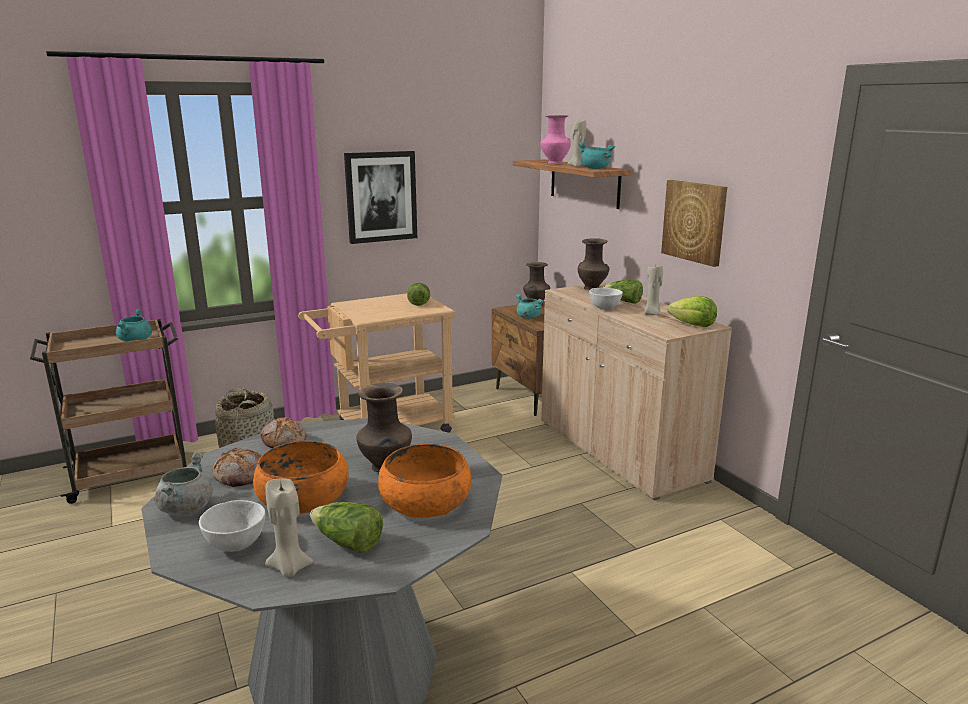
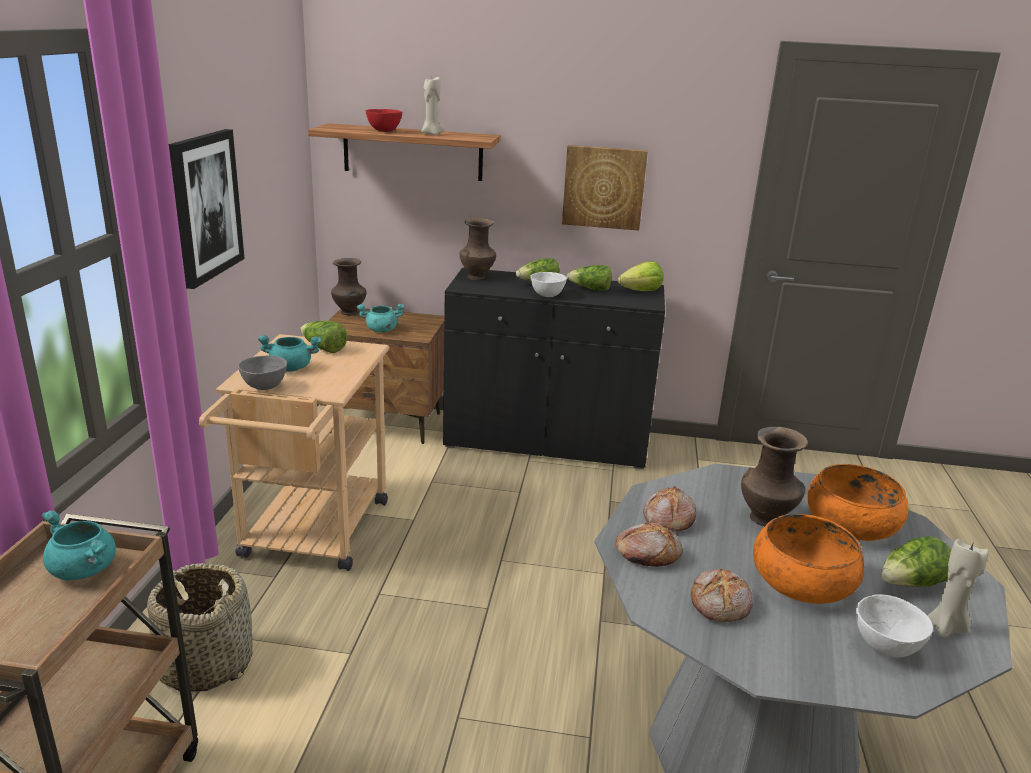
camera: 55 degrees left, 5 degrees up
(186, 507) = (777, 661): grey cooking pot -> none
(340, 437) = (667, 519): none -> bread
(344, 307) = (263, 387): none -> grey bowl
(554, 163) = (383, 131): pink vase -> red bowl
(595, 168) = (469, 137): turquoise cooking pot -> turquoise cooking pot (291, 368)
(619, 450) = (547, 441): beige cabinet -> black cabinet
(652, 313) = (590, 289): beige candle -> lettuce

